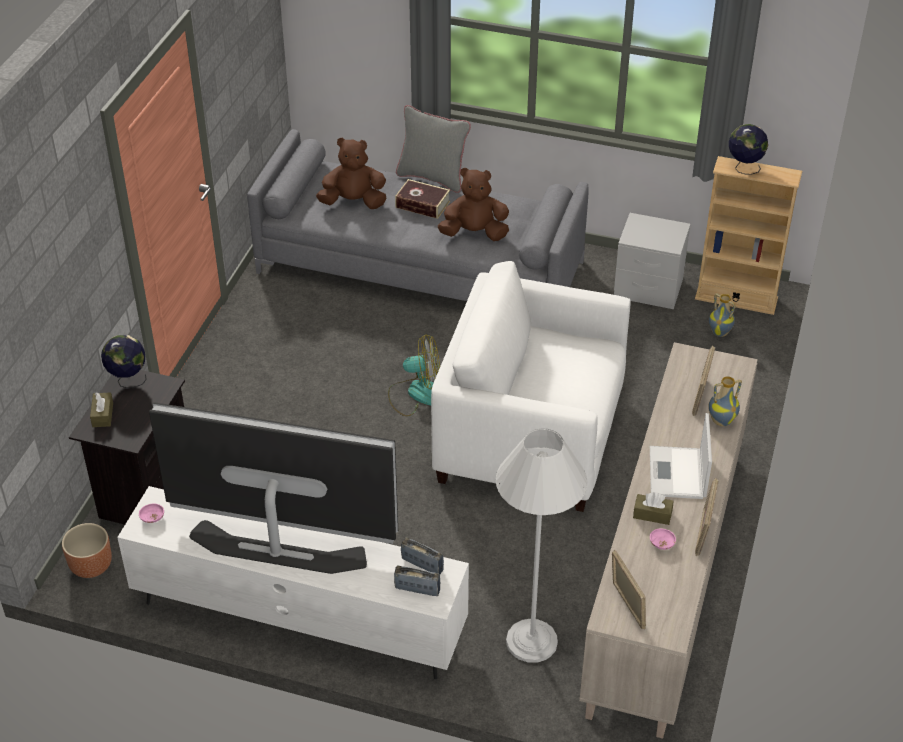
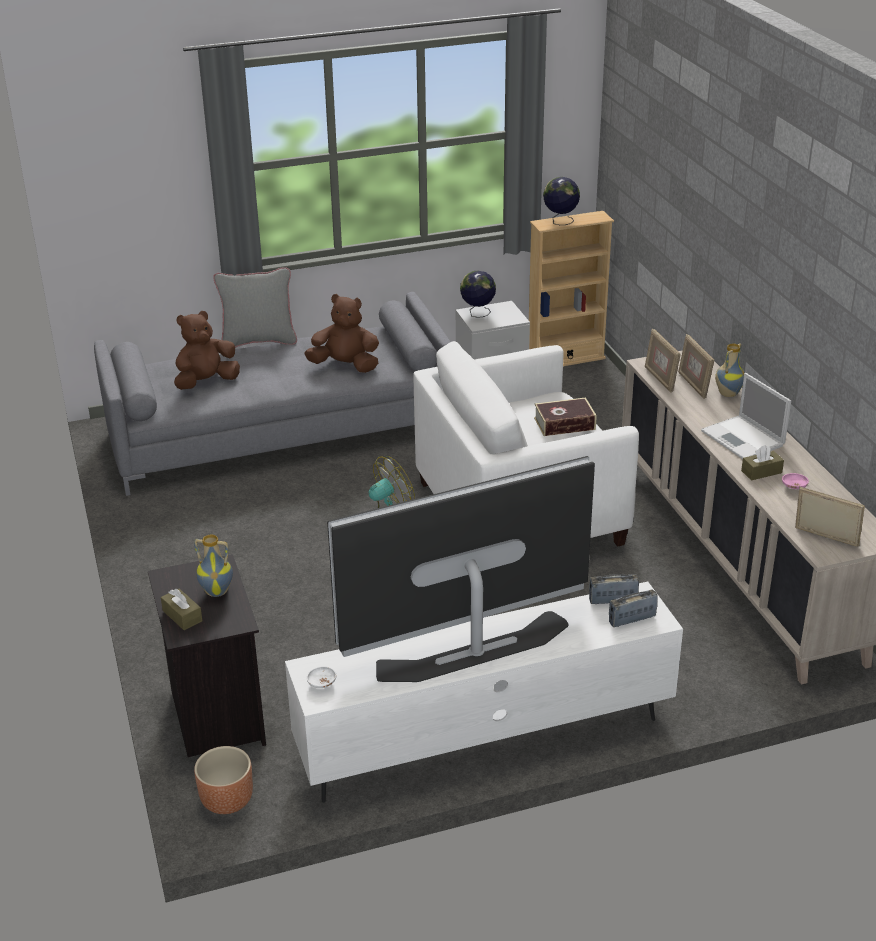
camera: 35 degrees left, 10 degrees down
(128, 380) = (174, 578): globe -> globe (477, 313)
(152, 518) = (321, 684): pink bowl -> white bowl
(422, 204) = (274, 362): book -> book (564, 424)
(474, 233) = (345, 366): brown plush toy -> brown plush toy turned 45 degrees clockwise
(531, 641) = (696, 653): white floor lamp -> none
(704, 533) = (813, 467): picture frame -> picture frame (660, 379)
(720, 332) = (580, 384): vase -> vase (217, 591)

